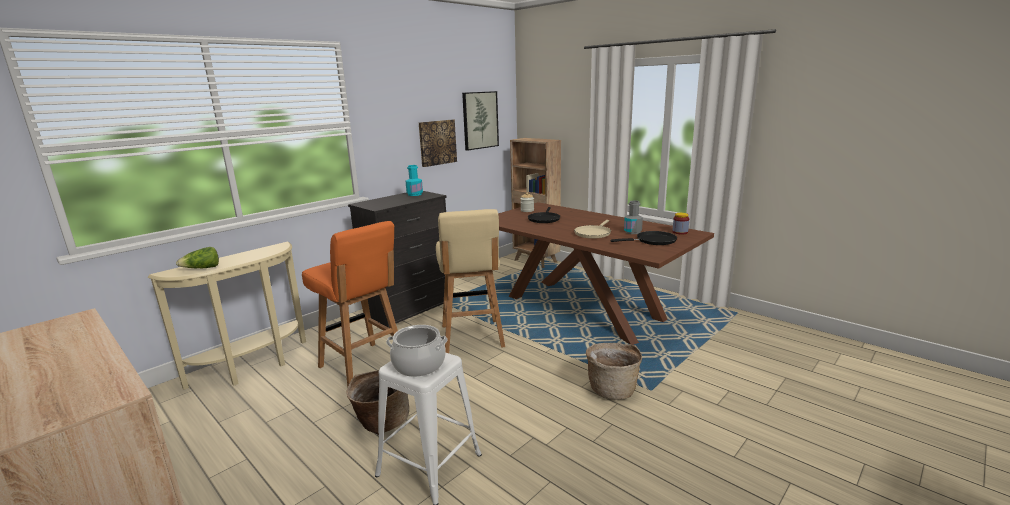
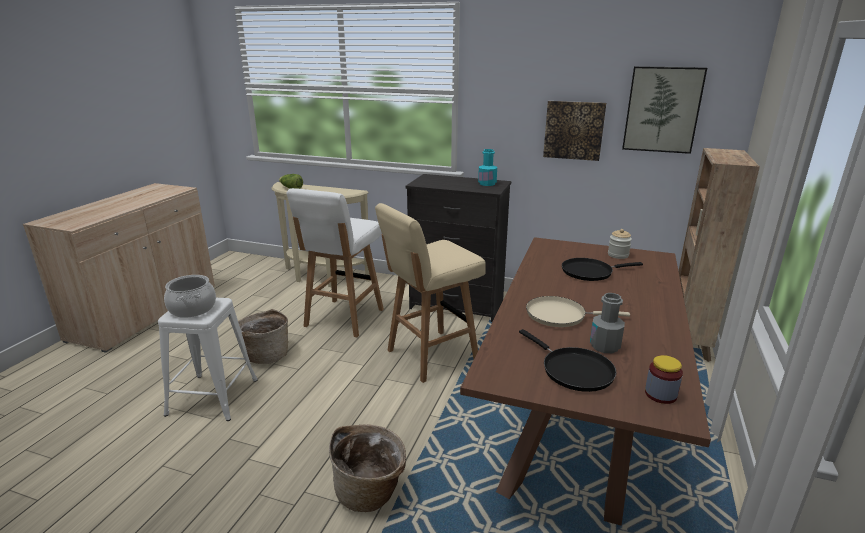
camera: 65 degrees right, 5 degrees up
(363, 367) = (343, 318): orange stool -> white stool

